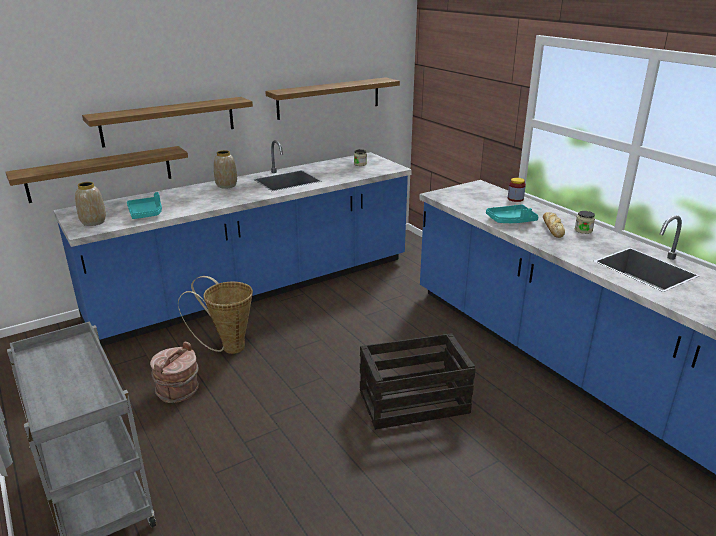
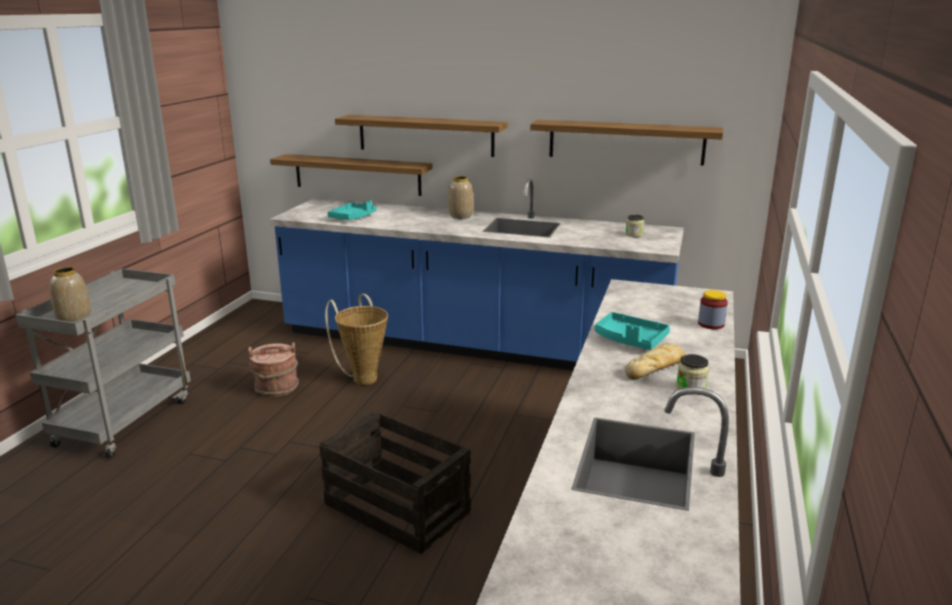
camera: 50 degrees right, 5 degrees down
(93, 222) = (310, 212): vase -> vase (74, 319)

